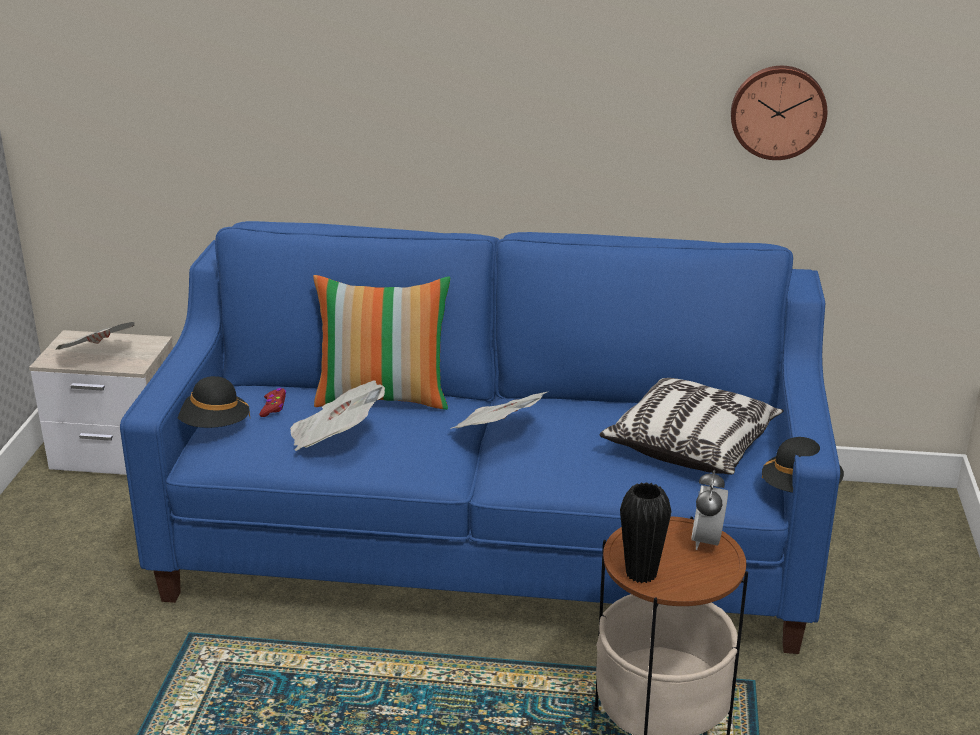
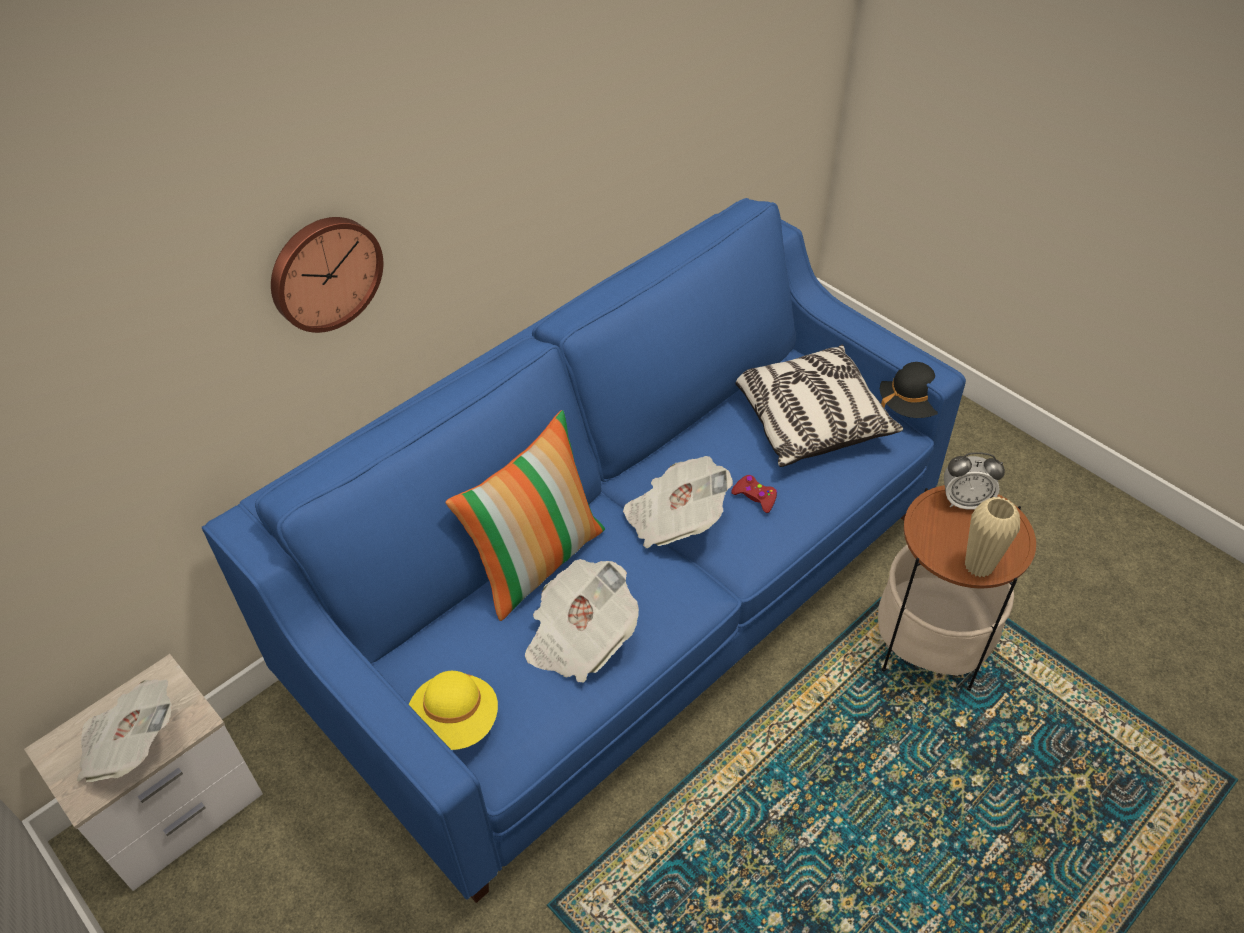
camera: 50 degrees left, 20 degrees up
(213, 426) = (455, 722): black hat -> yellow hat
(273, 407) = (470, 653): red game controller -> red game controller (755, 496)
(641, 574) = (978, 566): black vase -> beige vase
(707, 541) = (964, 501): alarm clock -> alarm clock turned 45 degrees counterclockwise
(778, 111) = (702, 71): wall clock -> wall clock (324, 272)

